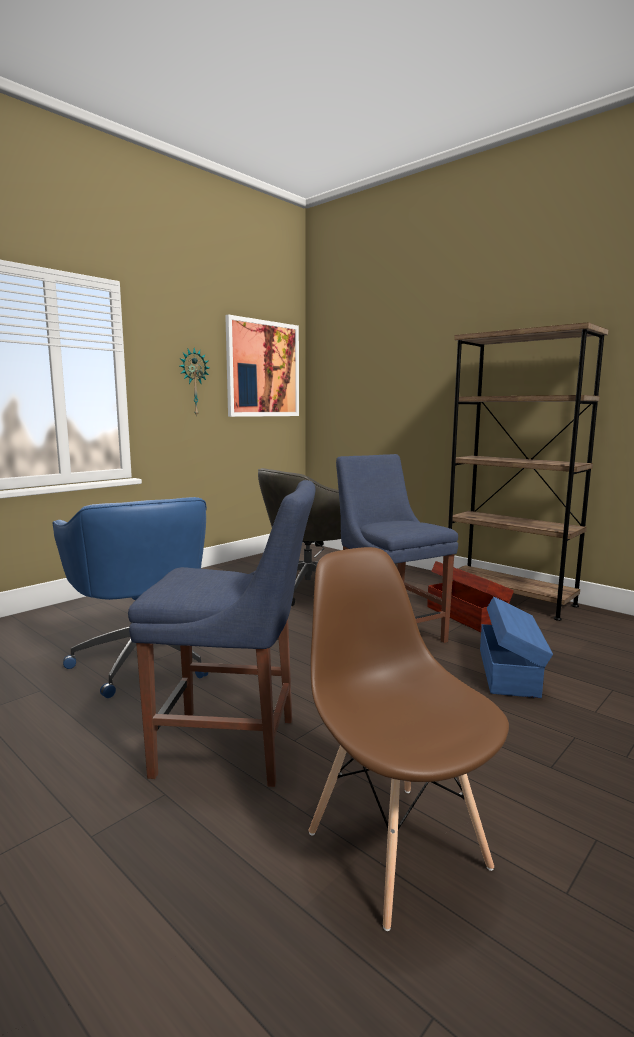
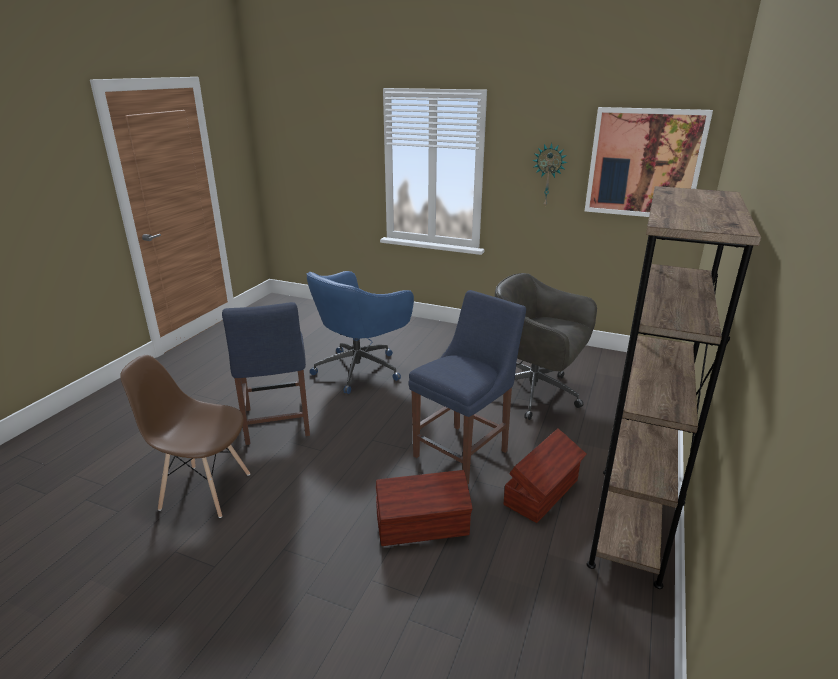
camera: 70 degrees right, 15 degrees up
(396, 847) = (204, 490): brown chair -> brown chair turned 120 degrees counterclockwise
(509, 672) = (423, 526): blue storage box -> brown storage box

